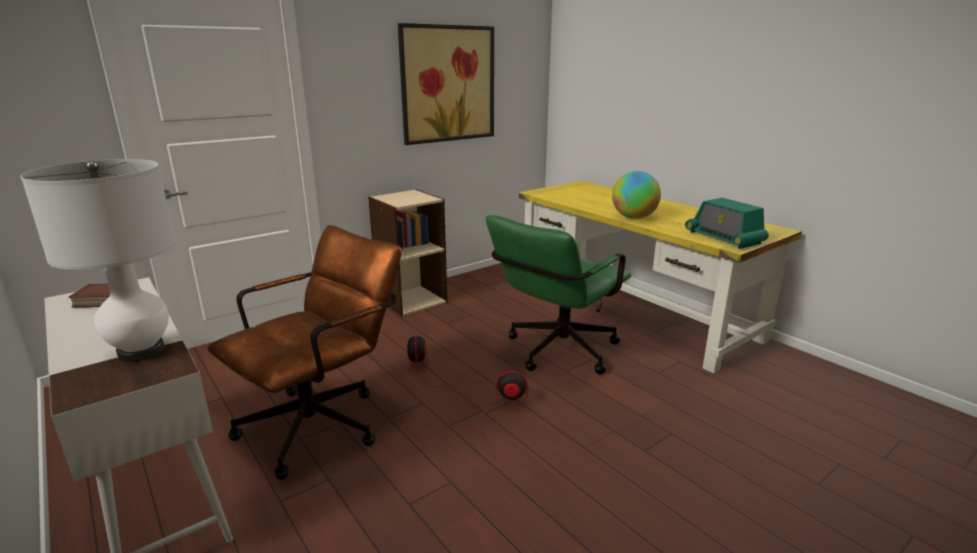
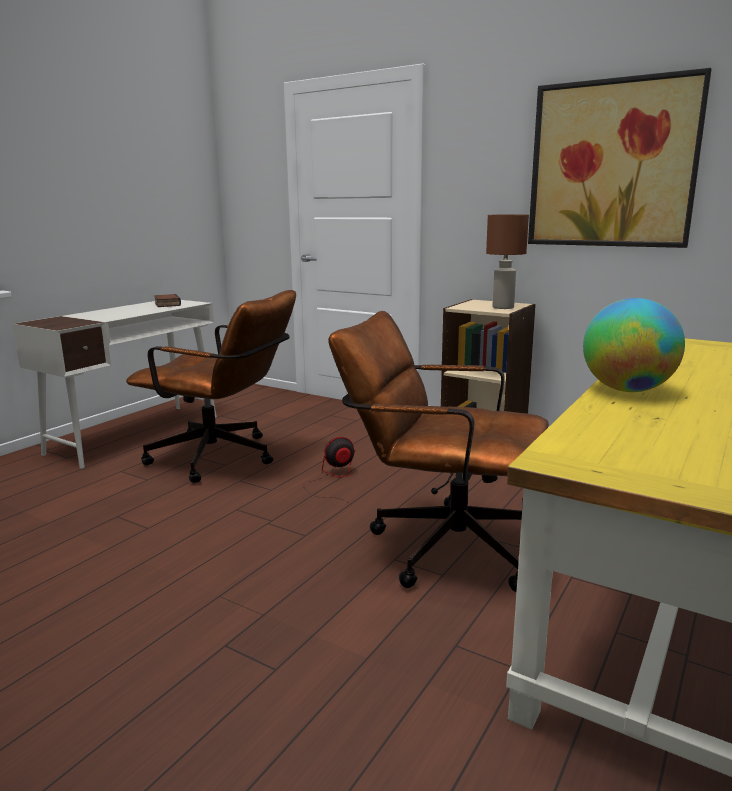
camera: 70 degrees right, 5 degrees down
(141, 351) = (88, 319): white table lamp -> none
(418, 196) = (503, 307): none -> brown table lamp
(500, 410) = (277, 530): fan -> none
(556, 352) = (440, 545): green office chair -> brown office chair
(724, 238) = (609, 452): radio -> none

